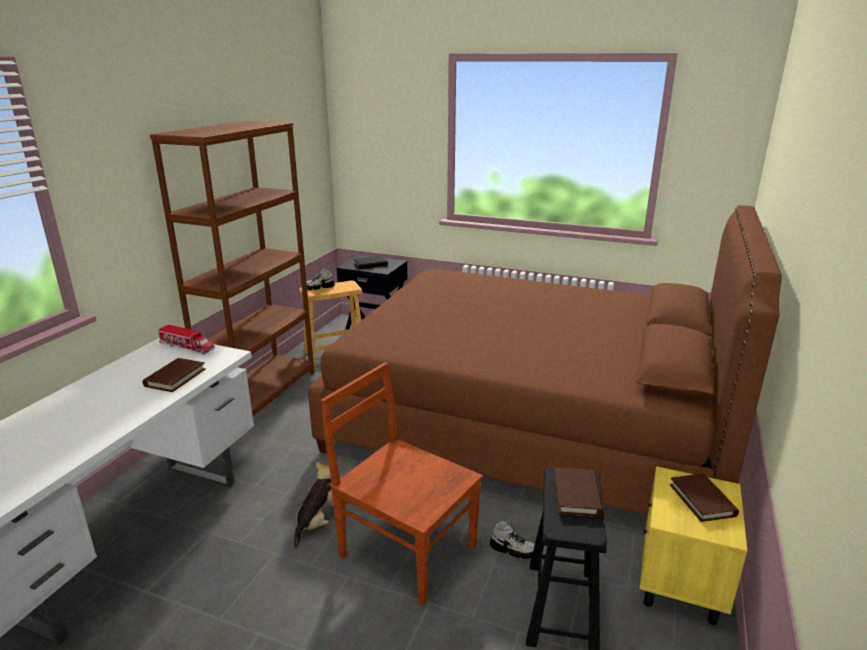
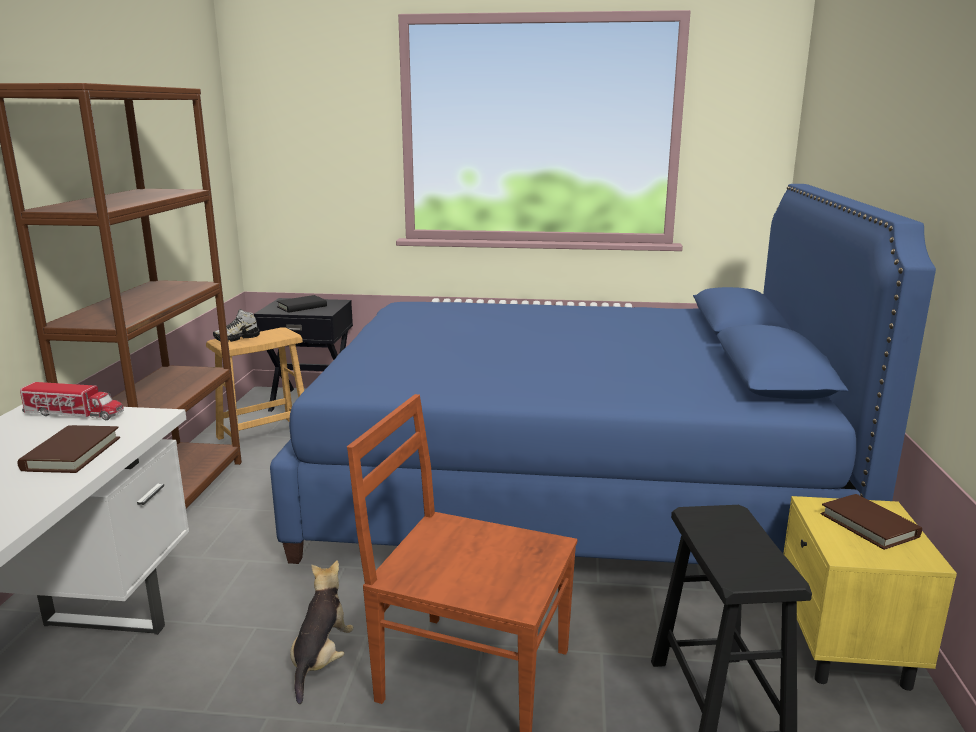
camera: 15 degrees left, 5 degrees down
(513, 549) = (620, 645): shoe -> none
(529, 421) = (567, 485): brown bed -> blue bed
(576, 495) = (735, 534): brown book -> none

